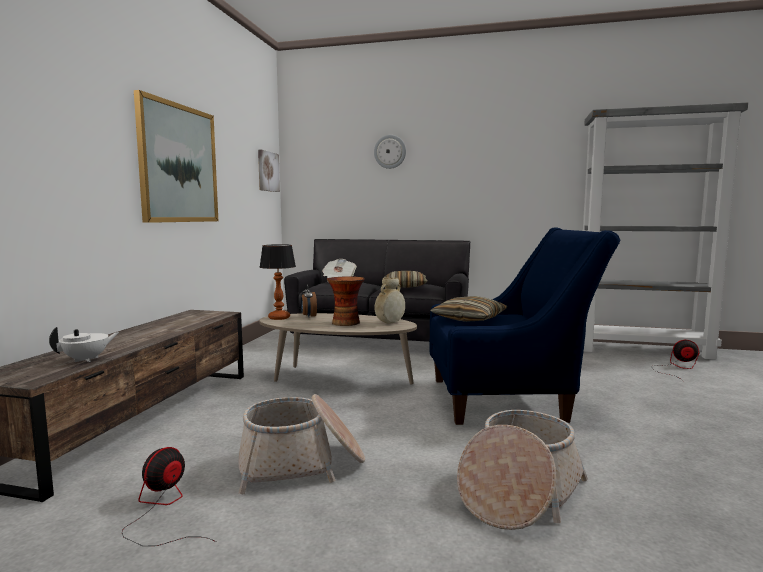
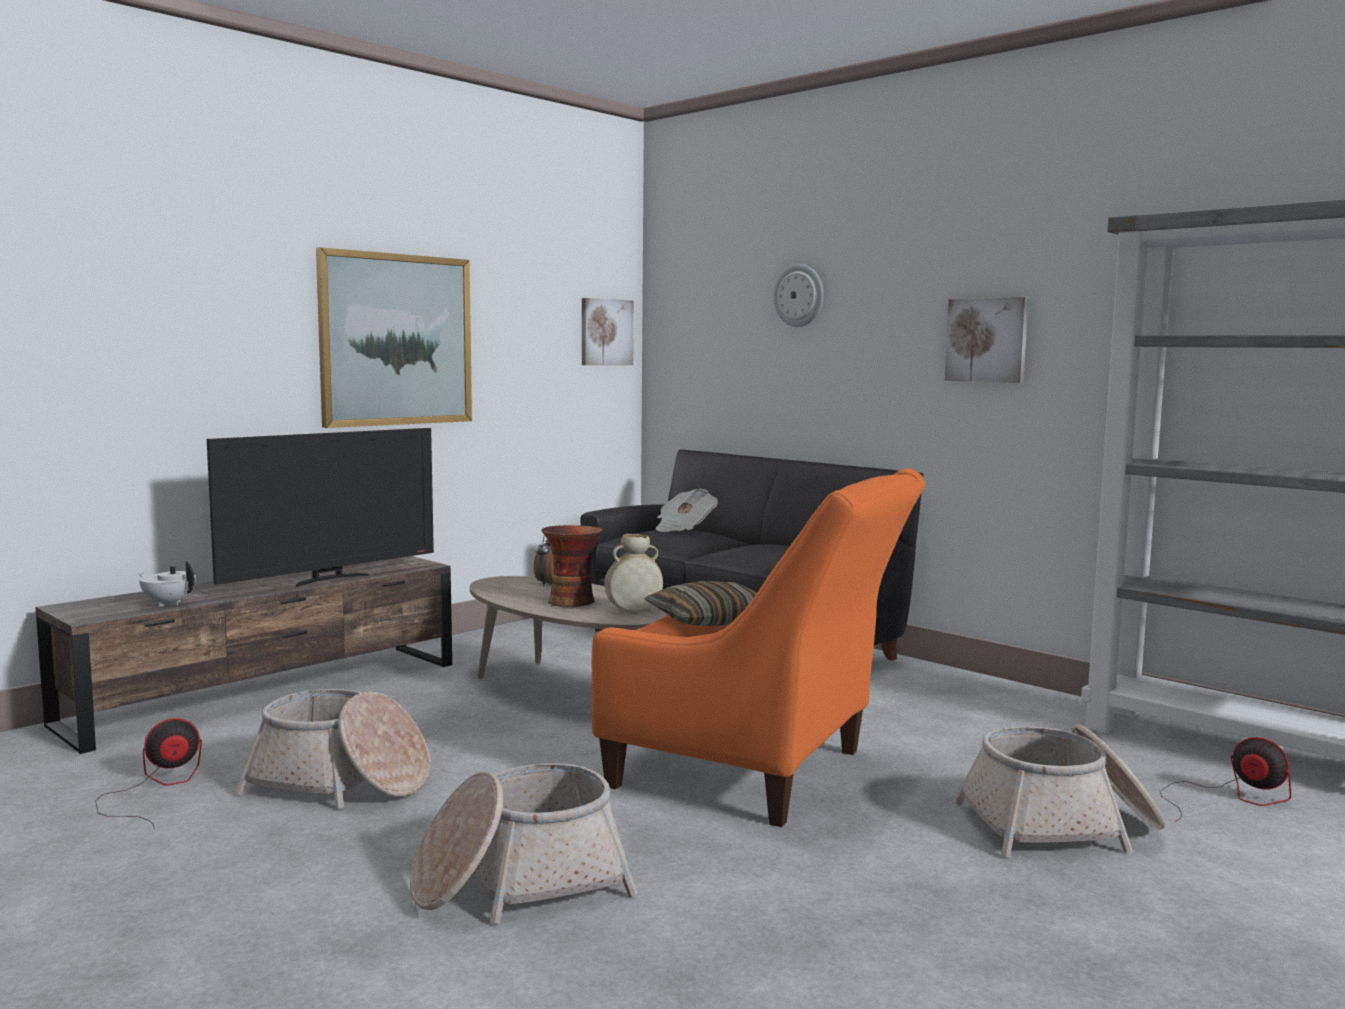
camera: 30 degrees right, 0 degrees up
(87, 359) = (168, 603): white teapot -> white teapot turned 135 degrees counterclockwise
(179, 328) = (330, 579): none -> television
(279, 318) = (506, 581): table lamp -> none
(405, 286) = (758, 551): pillow -> none
(502, 173) = (987, 340): none -> picture
(507, 399) = (756, 773): blue armchair -> orange armchair
(657, 393) = (1061, 826): none -> basket

